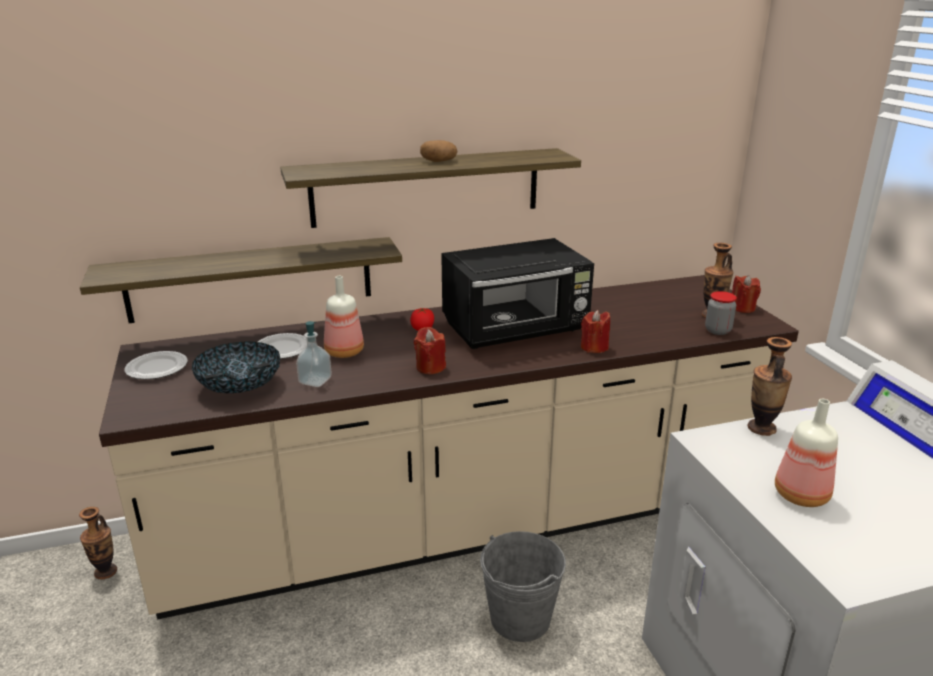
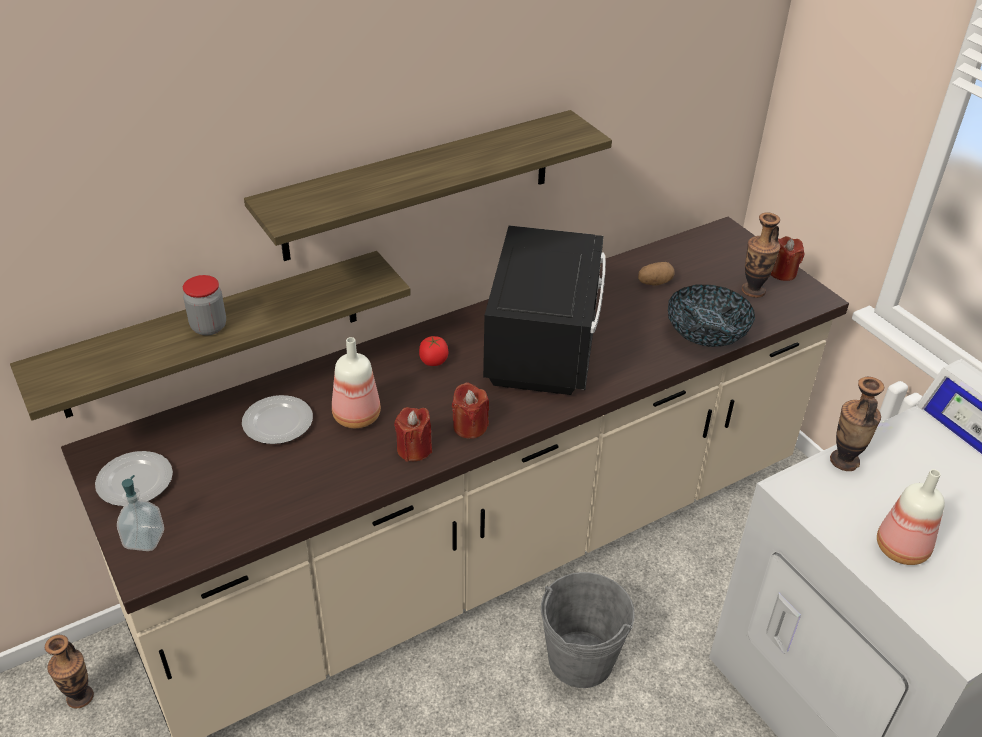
camera: 15 degrees left, 15 degrees up
(240, 386) = (257, 495): bowl -> bowl (706, 333)
(315, 381) = (344, 471): soap dispenser -> soap dispenser (144, 539)
(439, 161) = (442, 163): potato -> potato (655, 282)
(516, 329) = (544, 346): black microwave -> black microwave turned 45 degrees counterclockwise
(594, 347) = (641, 364): red candle -> red candle (414, 449)
(717, 330) = (766, 316): jar -> jar (209, 327)

